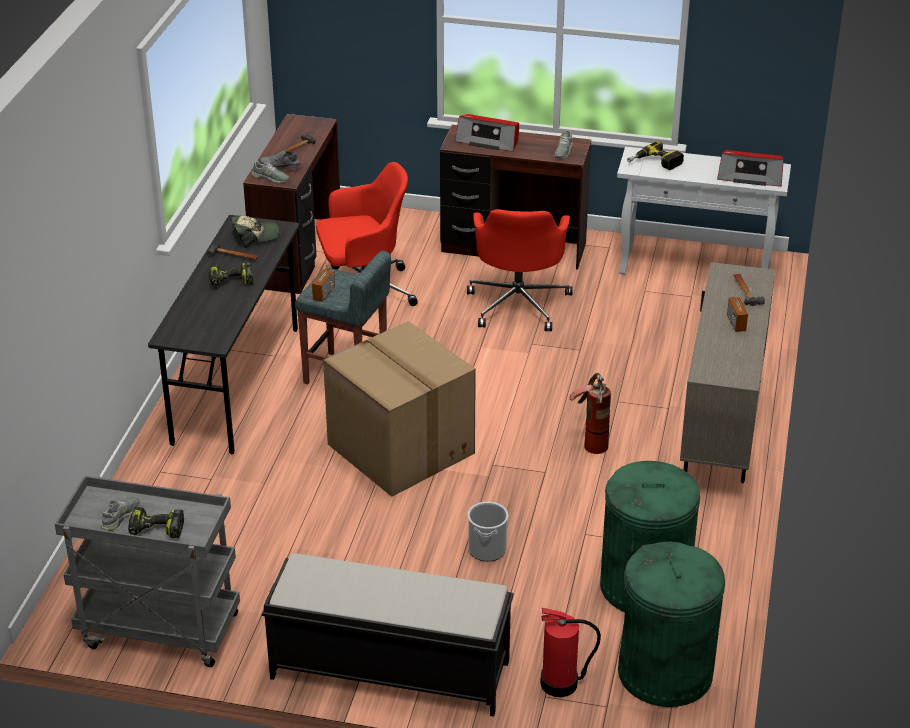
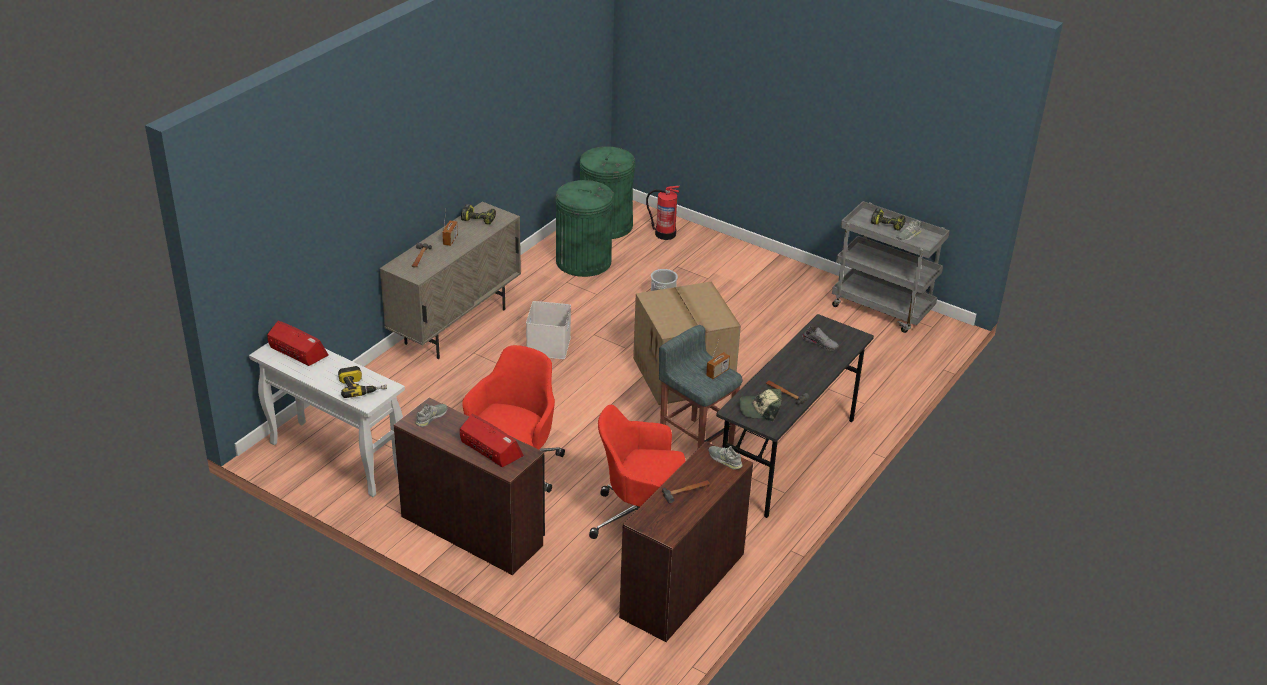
camera: 160 degrees left, 0 degrees up
(231, 282) = (795, 370): power drill -> power drill (479, 219)
(280, 167) = (710, 471): grey shoe -> grey shoe (820, 343)
(388, 669) = (754, 261): black bench -> none
(590, 441) = (548, 345): fire extinguisher -> white storage box

